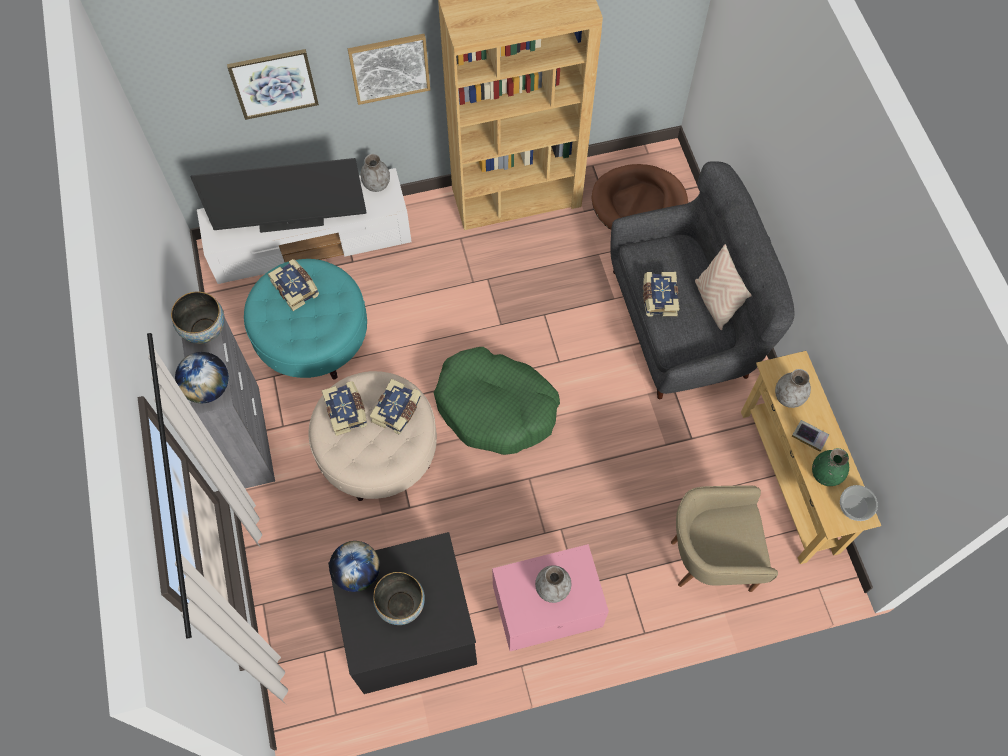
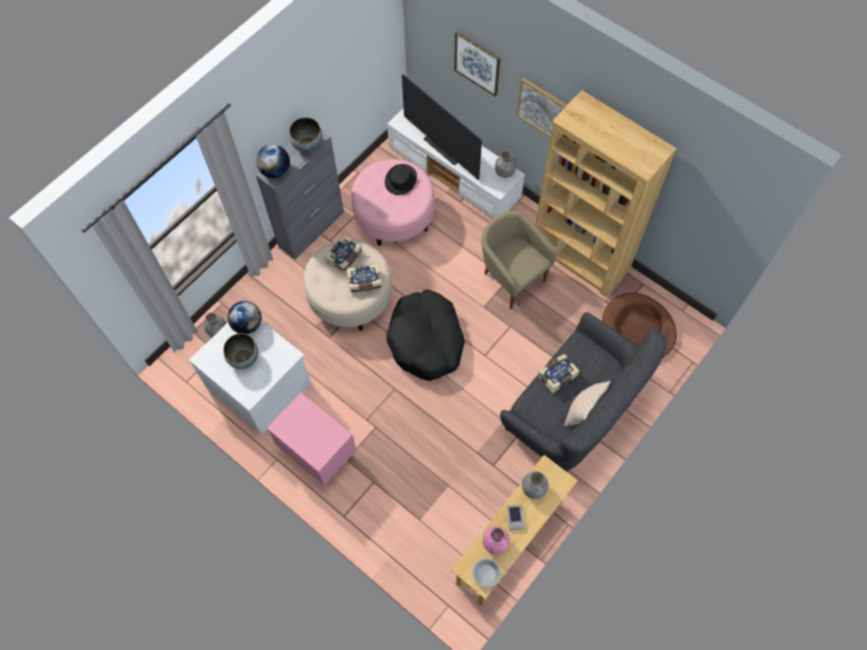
camera: 55 degrees right, 0 degrees up
(296, 288) = (400, 180): book -> black hat
(313, 338) = (394, 217): turquoise ottoman -> pink ottoman
(409, 625) = (260, 384): black dresser -> white dresser
(496, 407) = (426, 340): green dog bed -> black dog bed
(552, 588) = (311, 432): grey vase -> grey vase (218, 331)
(708, 559) = (418, 525): beige armchair -> beige armchair (511, 279)
(825, 474) = (495, 543): green vase -> pink vase

